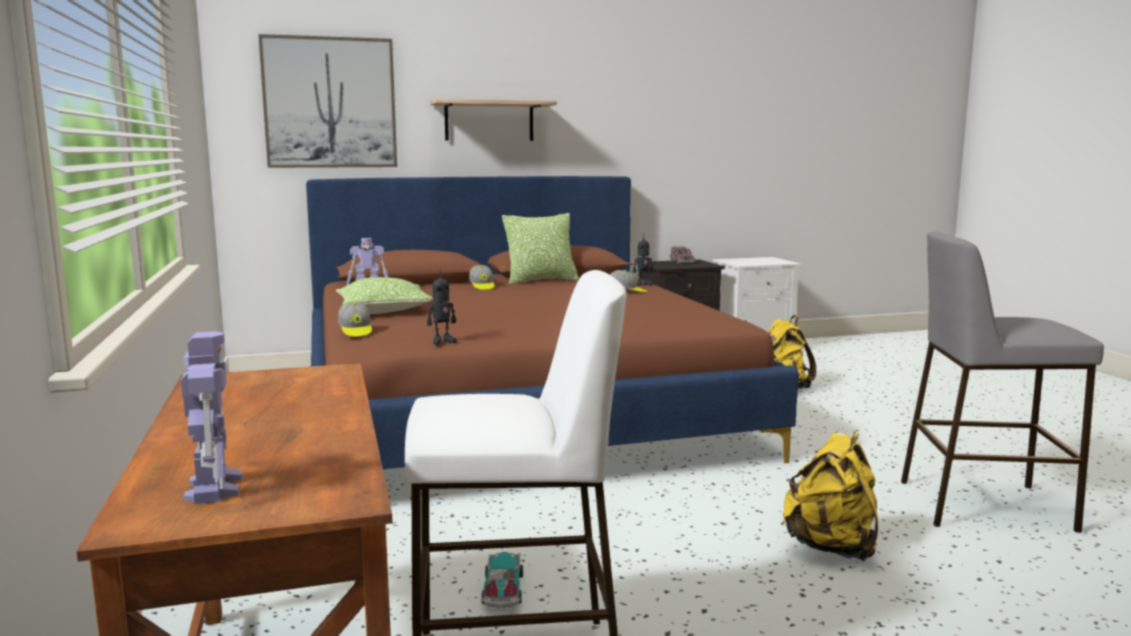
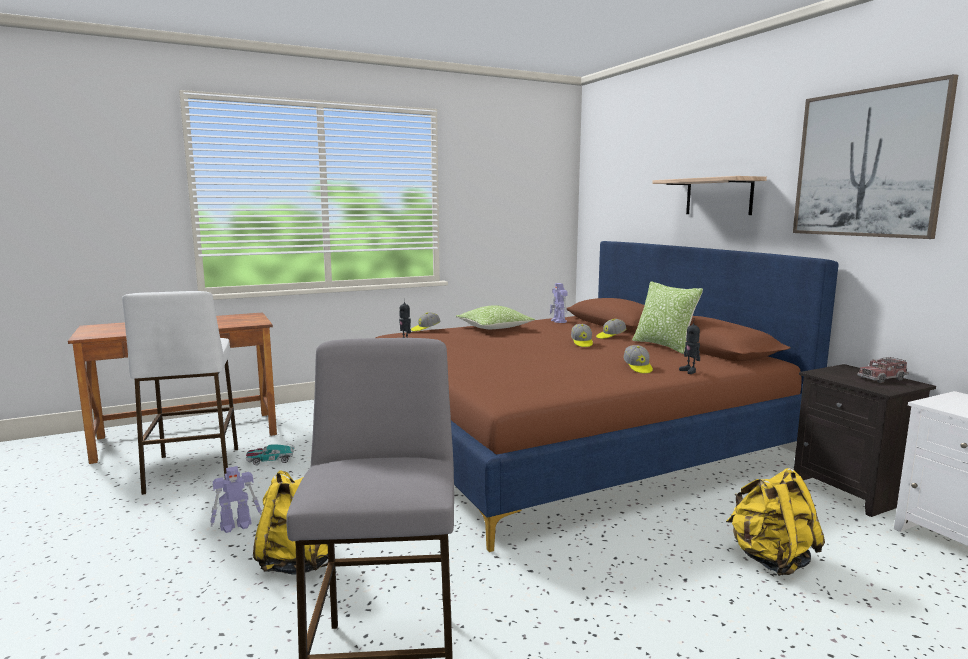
camera: 80 degrees right, 0 degrees up
(214, 487) = (115, 327): toy robot -> toy robot (237, 525)
(330, 103) = (627, 186): picture -> picture (867, 163)
(513, 293) = (582, 343): none -> cap

